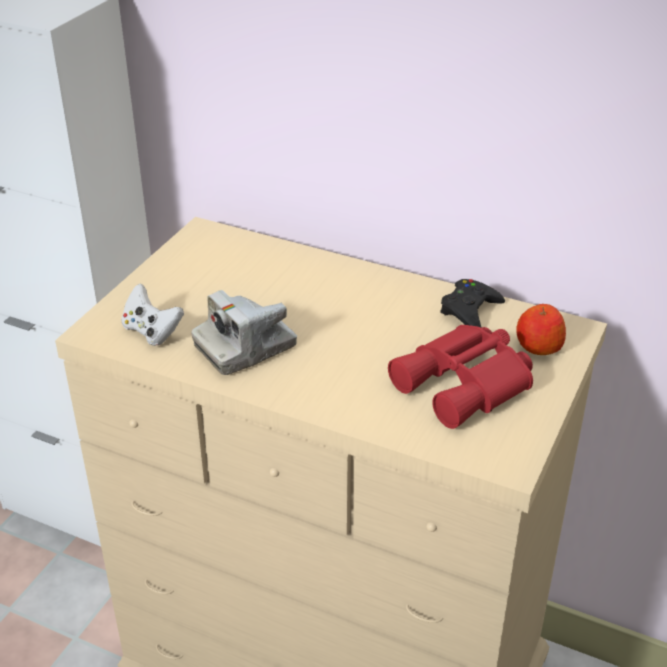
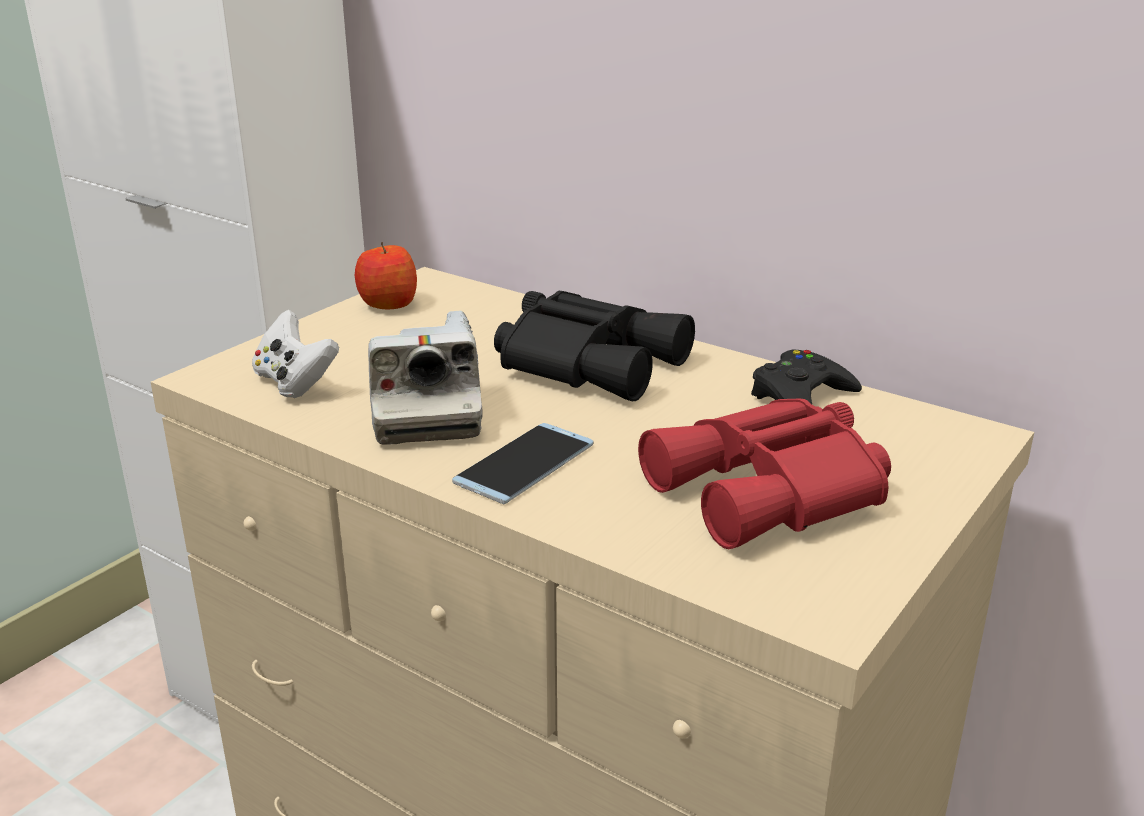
camera: 10 degrees right, 10 degrees down
(245, 347) = (426, 412): camera -> camera turned 75 degrees counterclockwise
(319, 380) = (525, 463): none -> phone
(334, 293) = (590, 361): none -> black binoculars
(538, 346) = (908, 451): apple -> apple (388, 303)

